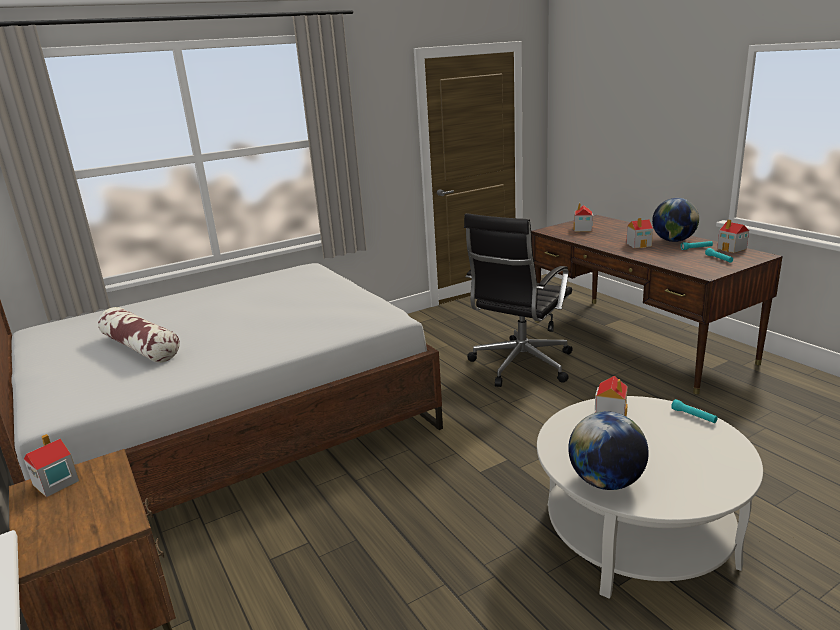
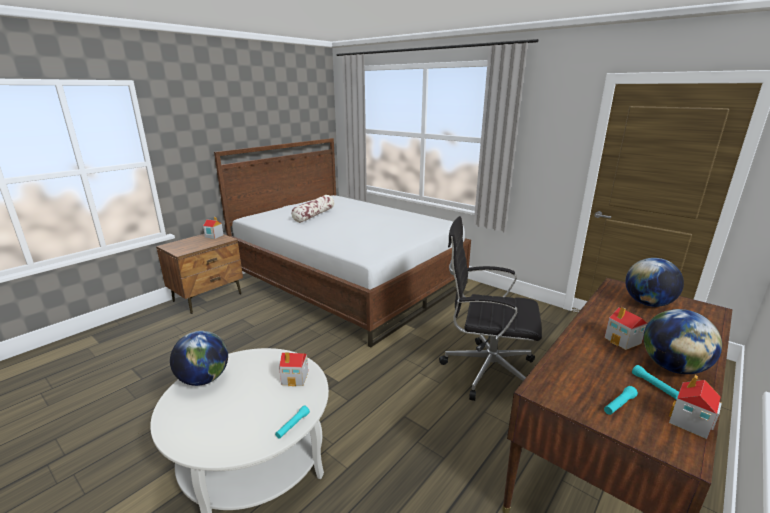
camera: 70 degrees right, 0 degrees up
(582, 229) = (647, 303): toy house -> globe

